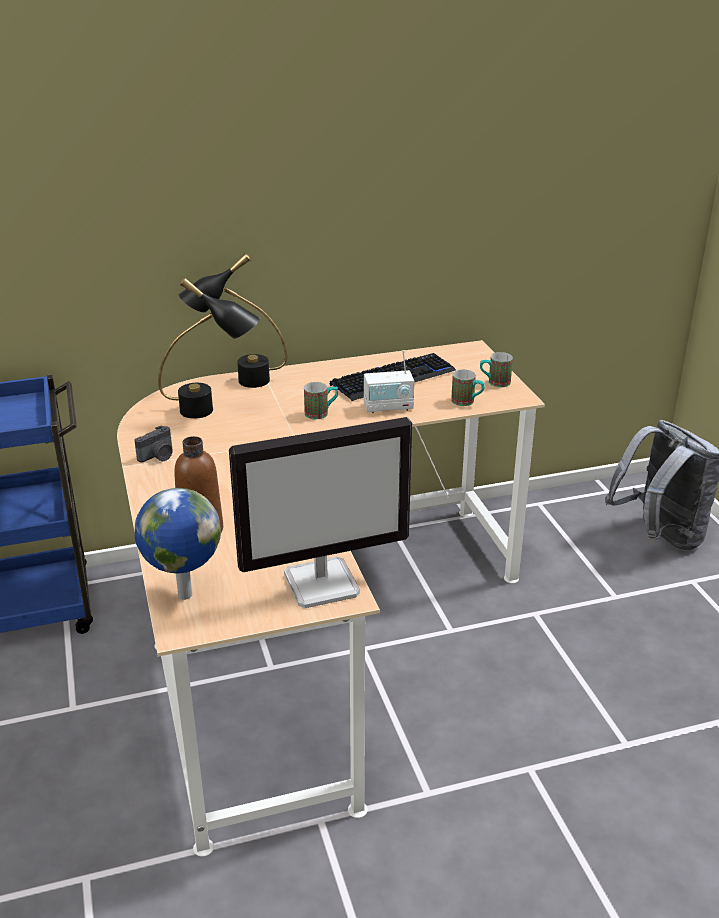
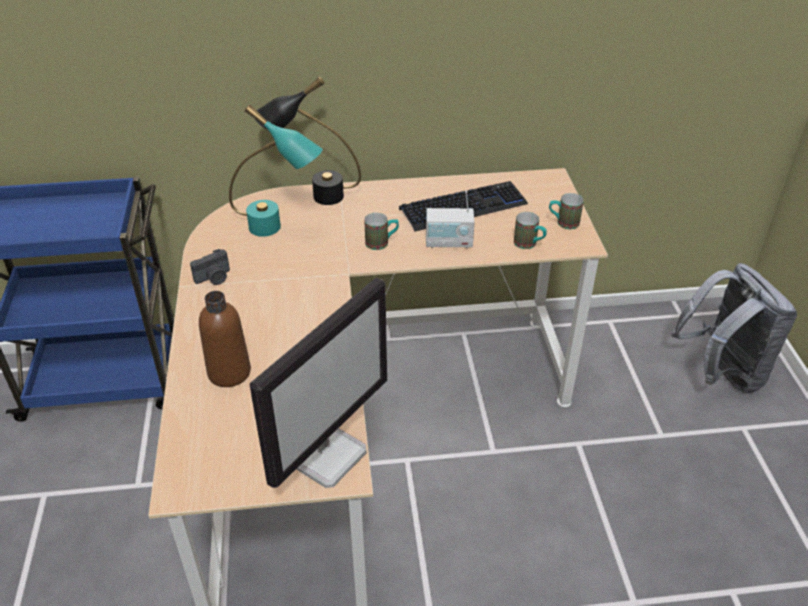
camera: 10 degrees right, 10 degrees up
(183, 595) = (191, 449): globe -> none
(212, 411) = (279, 230): black table lamp -> turquoise table lamp
(323, 583) = (326, 453): monitor -> monitor turned 45 degrees counterclockwise

